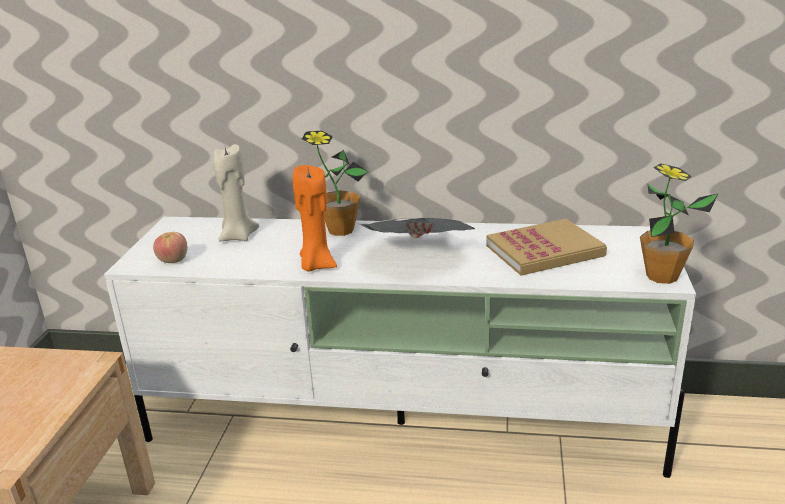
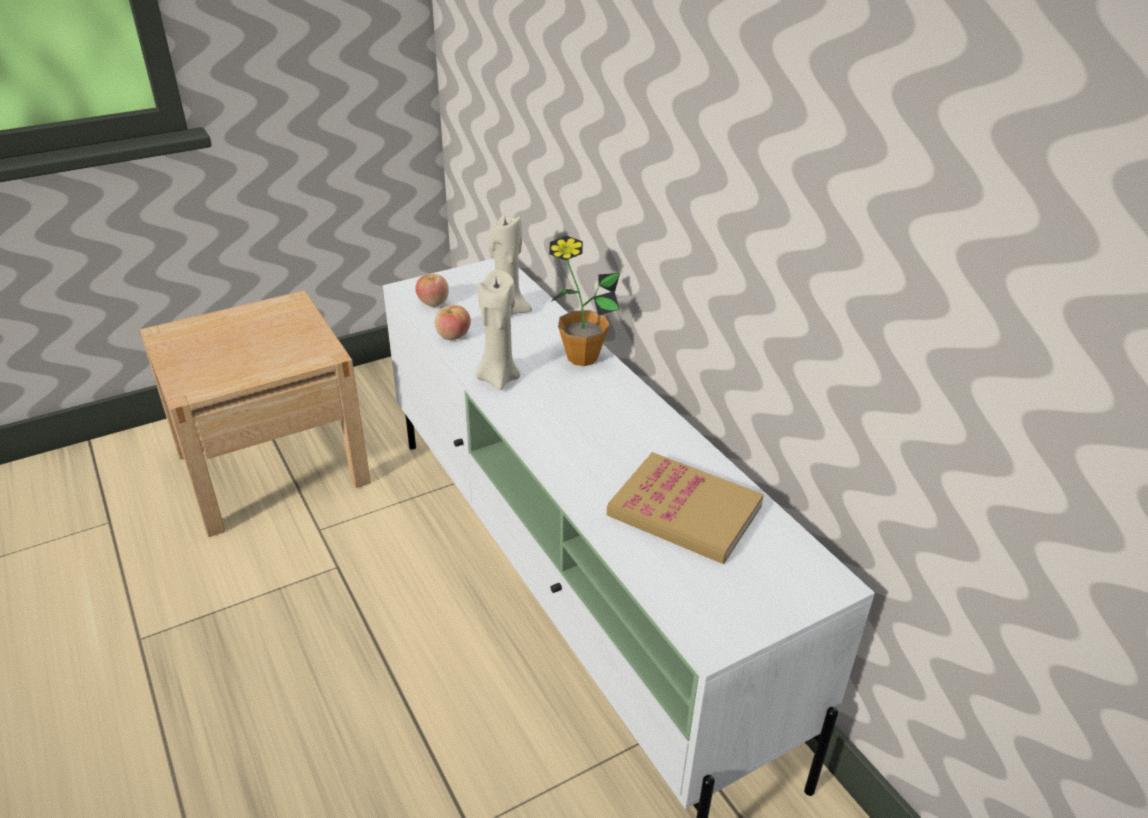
camera: 50 degrees right, 10 degrees up
(233, 266) = (453, 336): none -> apple
(316, 265) = (498, 378): orange candle -> beige candle
(418, 255) = (580, 428): newspaper -> none
(661, 276) = (719, 631): potted plant -> none

